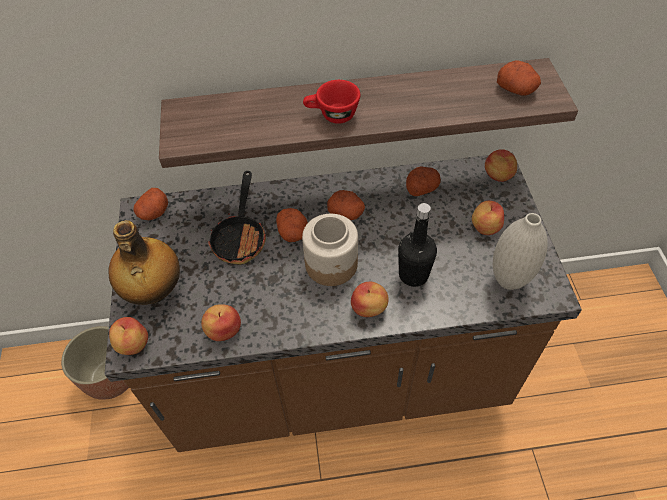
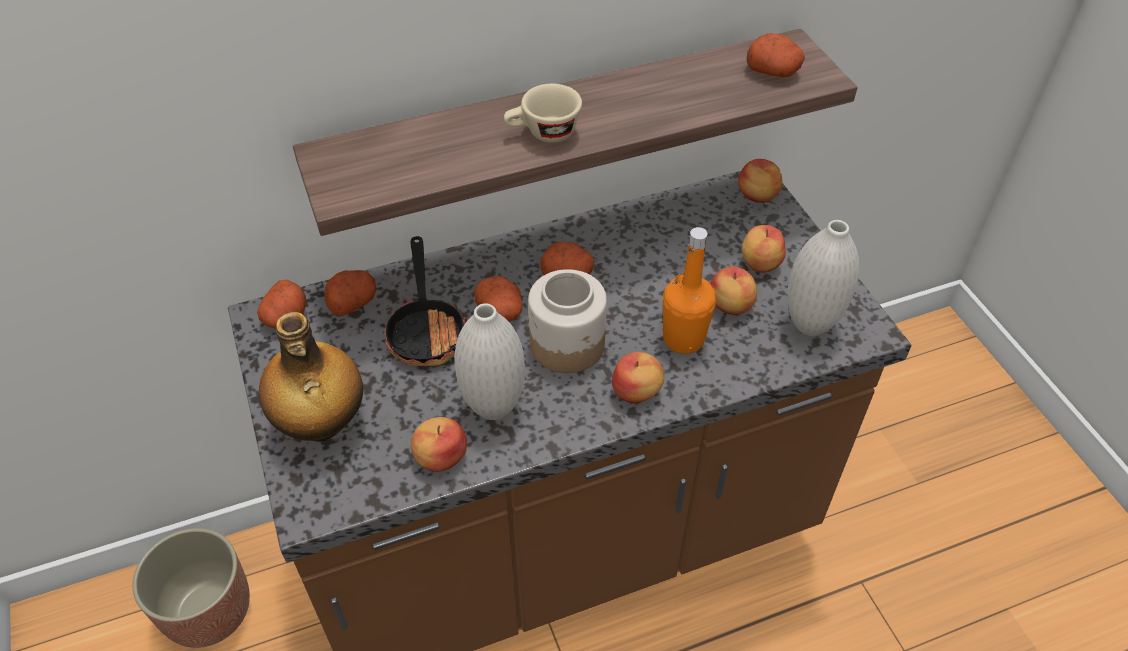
camera: 15 degrees left, 5 degrees down
(132, 344) = (311, 501): apple -> apple (730, 306)
(268, 301) = (493, 407): none -> white vase
(332, 115) = (543, 134): red cup -> beige cup
(413, 275) = (683, 339): black bottle -> orange bottle
(421, 188) = (661, 226): potato -> potato (352, 302)

